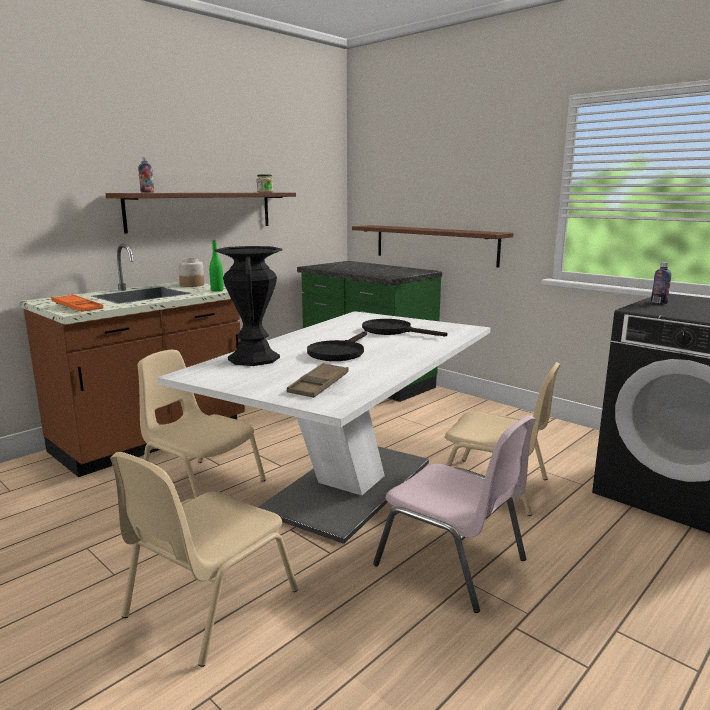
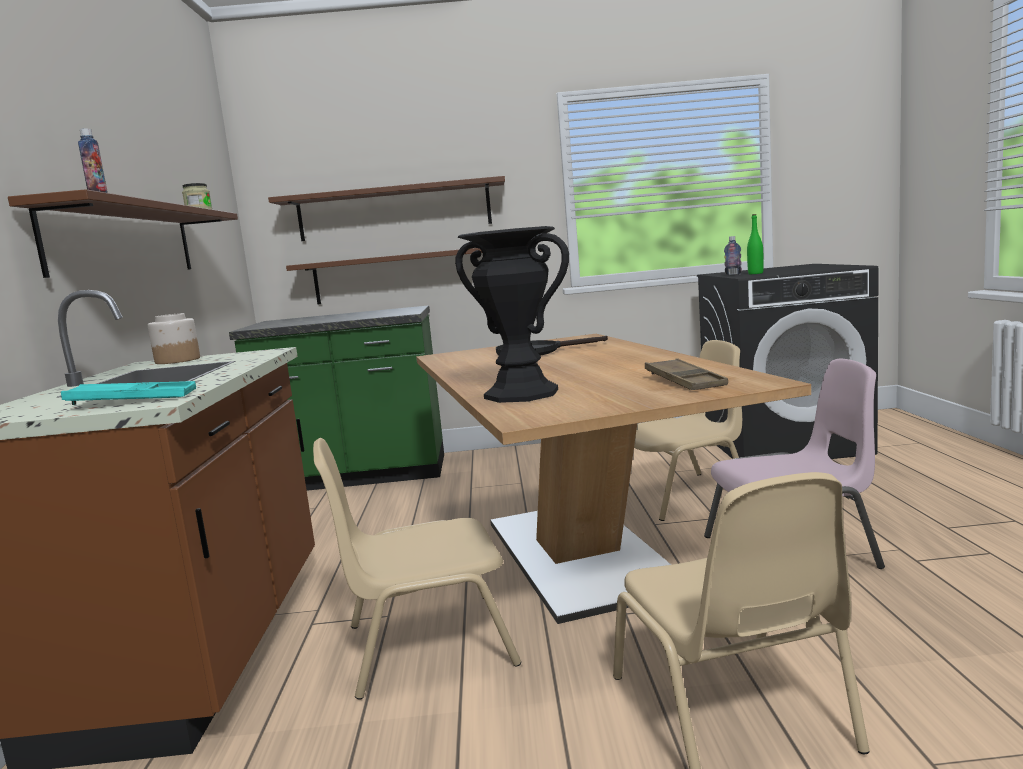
camera: 45 degrees left, 5 degrees down
(77, 307) = (133, 400): orange tray -> turquoise tray
(217, 290) = (259, 353): green bottle -> green bottle (755, 273)
(339, 352) = (573, 369): black frying pan -> none
(349, 486) = (579, 554): white dining table -> brown dining table
(432, 193) = (394, 211): none -> brown shelf

